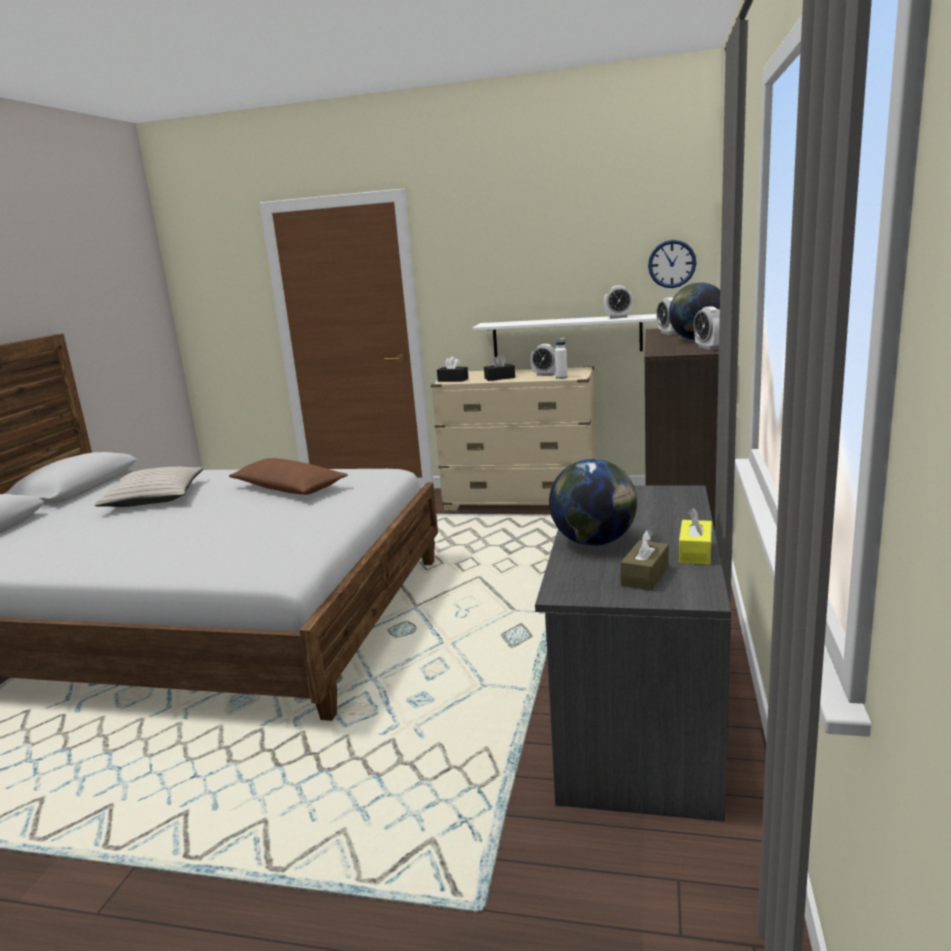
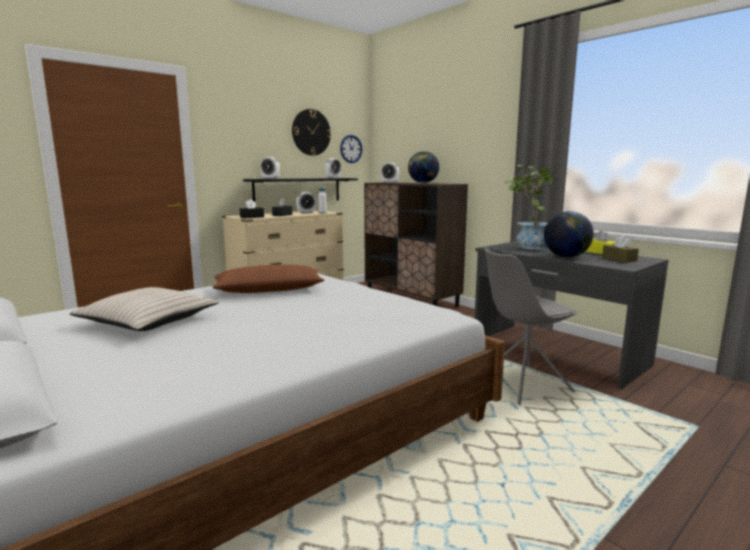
camera: 55 degrees left, 5 degrees down
(466, 717) = (522, 384): none -> grey chair
(566, 336) = (298, 190): white shelf -> black shelf
(590, 246) = (311, 132): none -> wall clock
(654, 503) = (529, 246): none -> potted plant
(708, 348) = (447, 183): alarm clock -> alarm clock (270, 178)

